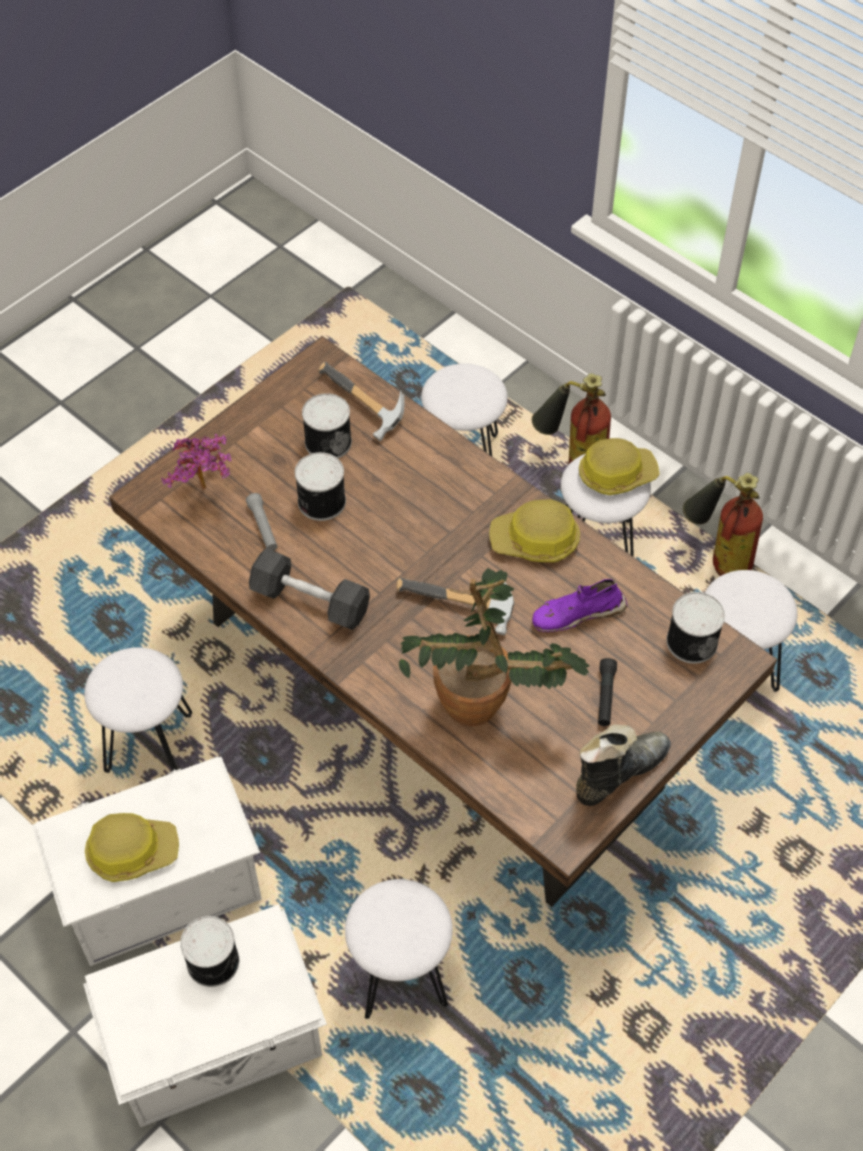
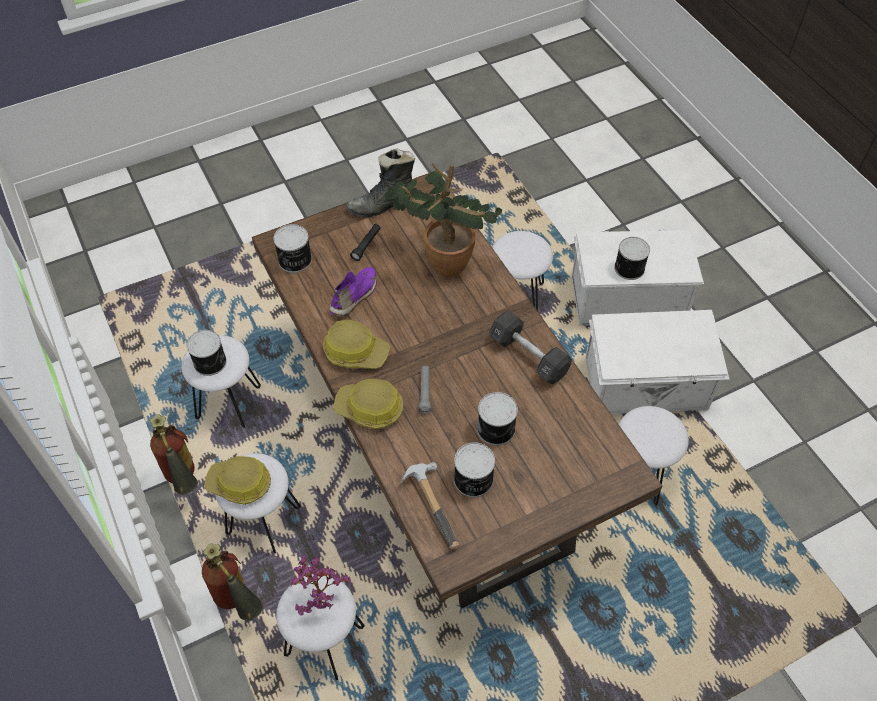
camera: 160 degrees left, 0 degrees up
(132, 851) = (667, 337): hard hat -> hard hat (370, 409)
(206, 491) = (583, 465): potted plant -> potted plant (319, 598)
(263, 527) = (546, 421): grey flashlight -> grey flashlight (425, 392)
(459, 608) = (430, 321): hammer -> none
(577, 613) = (355, 296): purple shoe -> purple shoe turned 60 degrees counterclockwise
(751, 597) = (211, 362): none -> can

